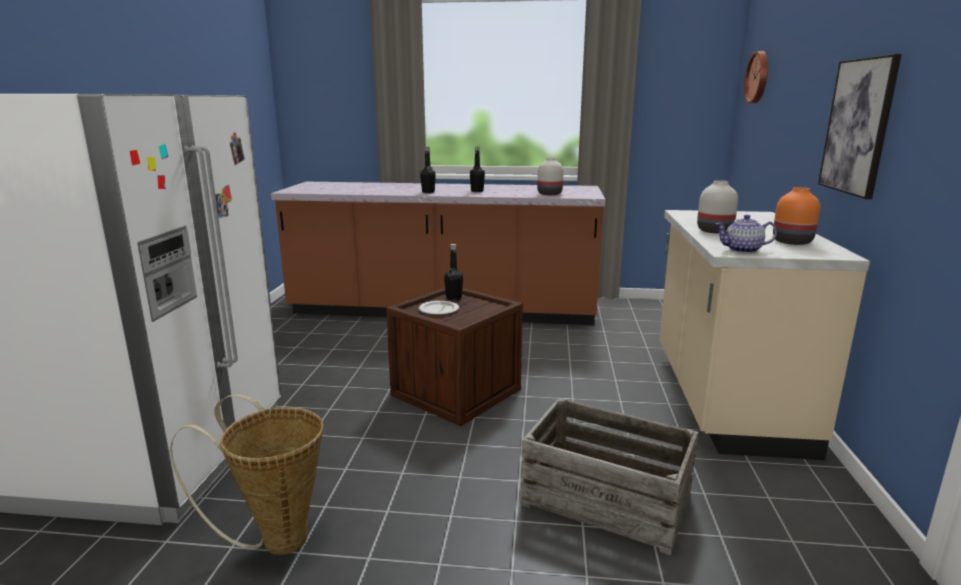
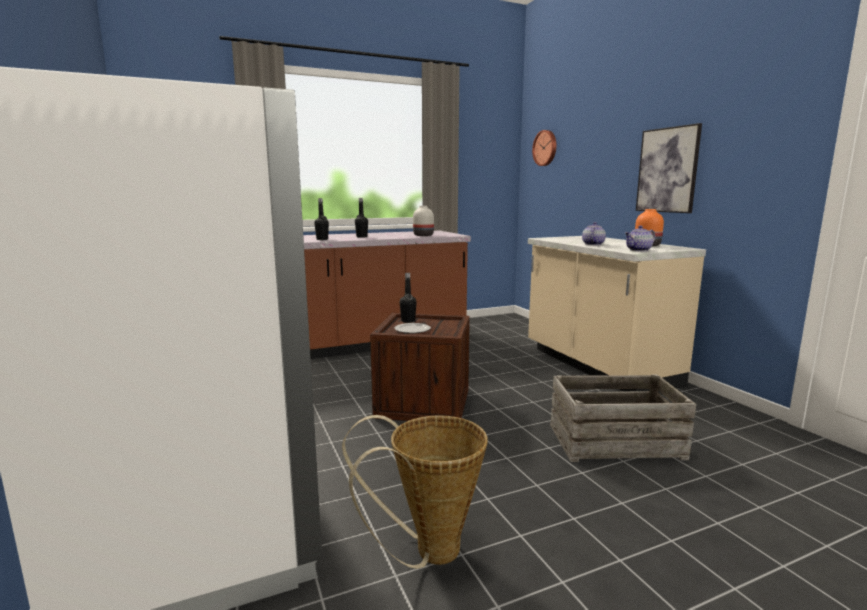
camera: 30 degrees left, 5 degrees down
(713, 231) = (592, 244): white vase -> teapot

